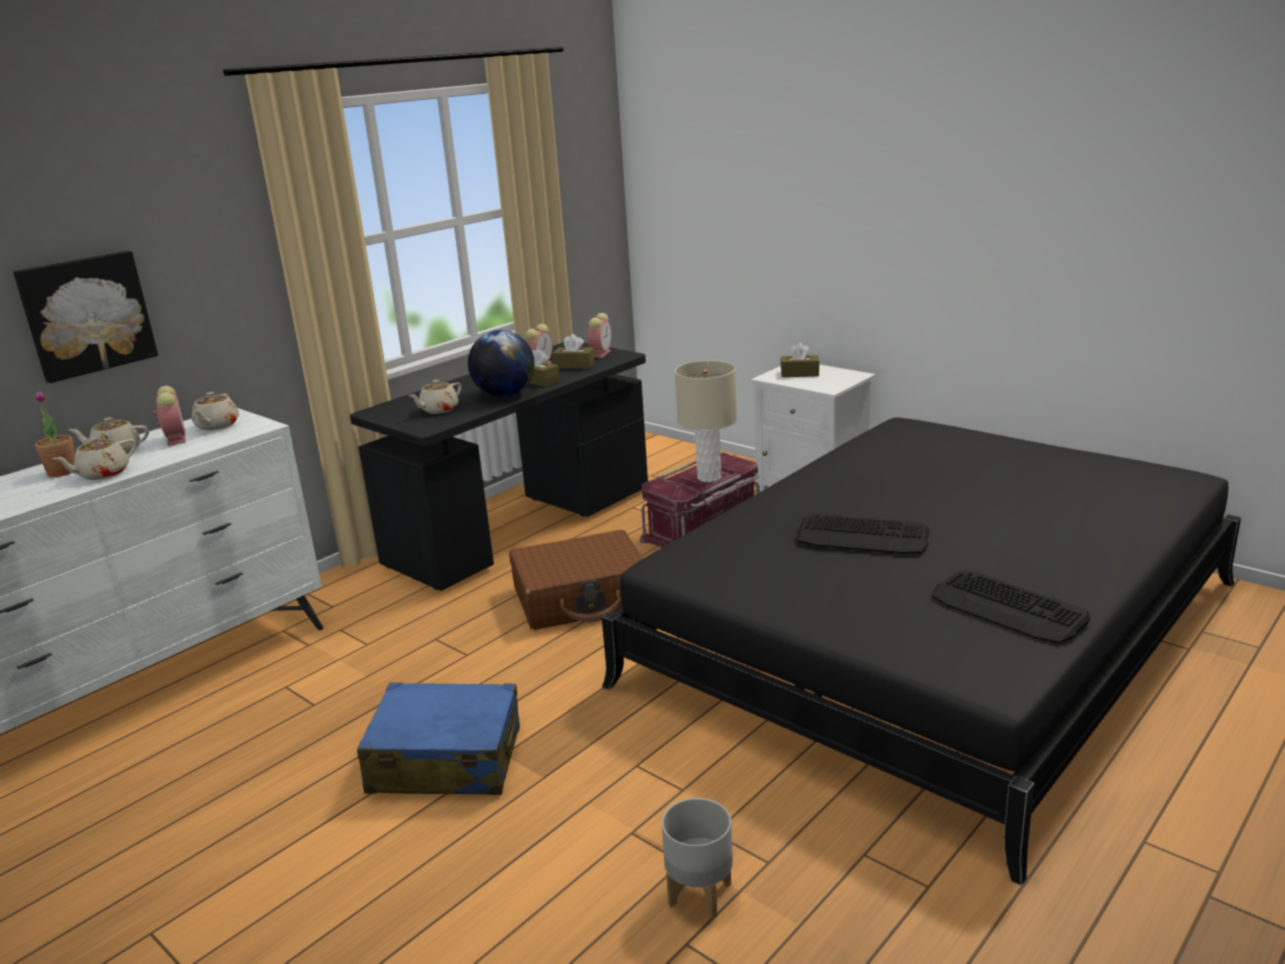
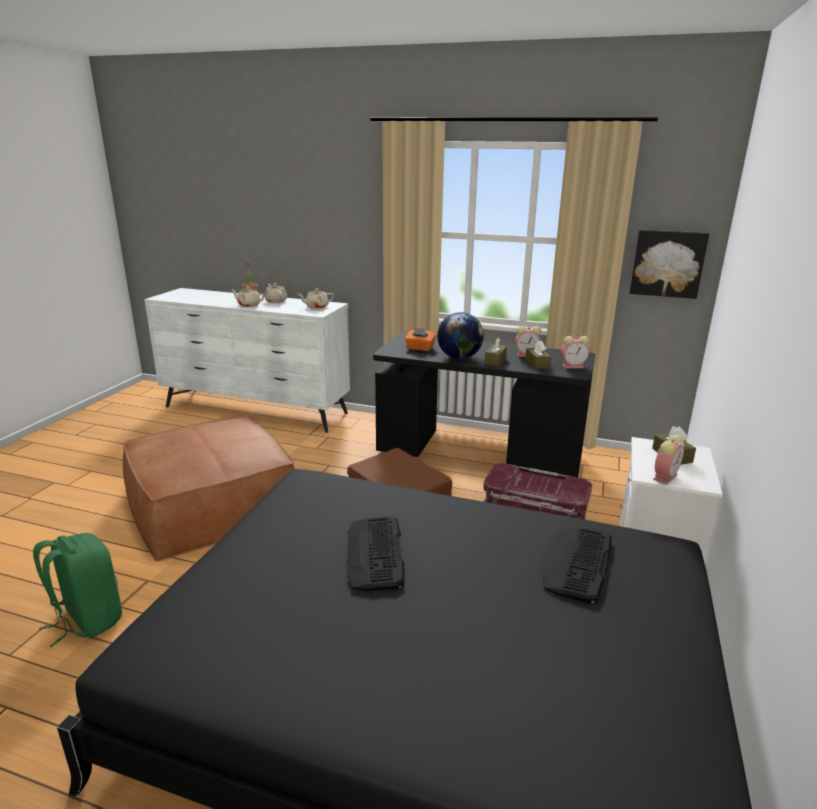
camera: 65 degrees right, 0 degrees up
(86, 315) = (294, 234): picture -> picture (667, 263)
(175, 439) = (296, 305): alarm clock -> alarm clock (665, 476)
(439, 410) = (420, 348): beige teapot -> orange tissue box
(445, 760) = (212, 502): blue suitcase -> brown ottoman
(699, 895) = (87, 620): grey planter -> green backpack
(709, 478) = (537, 487): beige table lamp -> none
(1008, 608) = (260, 656): keyboard -> keyboard (578, 563)

